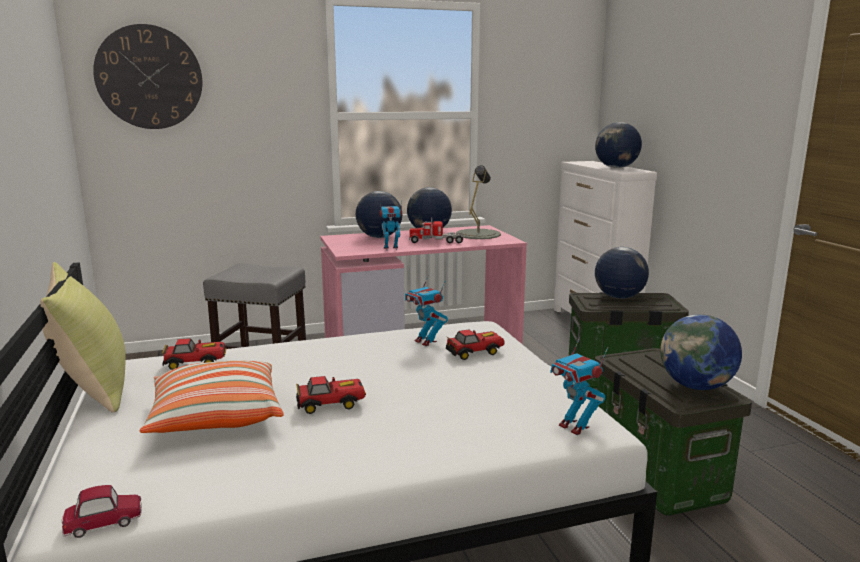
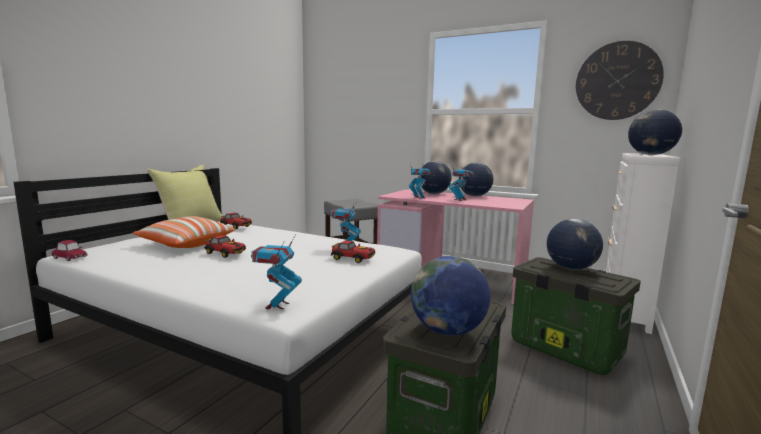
camera: 45 degrees right, 5 degrees down
(149, 77) = (336, 91): wall clock -> wall clock (617, 81)
(436, 241) = (460, 200): toy truck -> toy robot
(478, 234) = (503, 201): grey table lamp -> none

